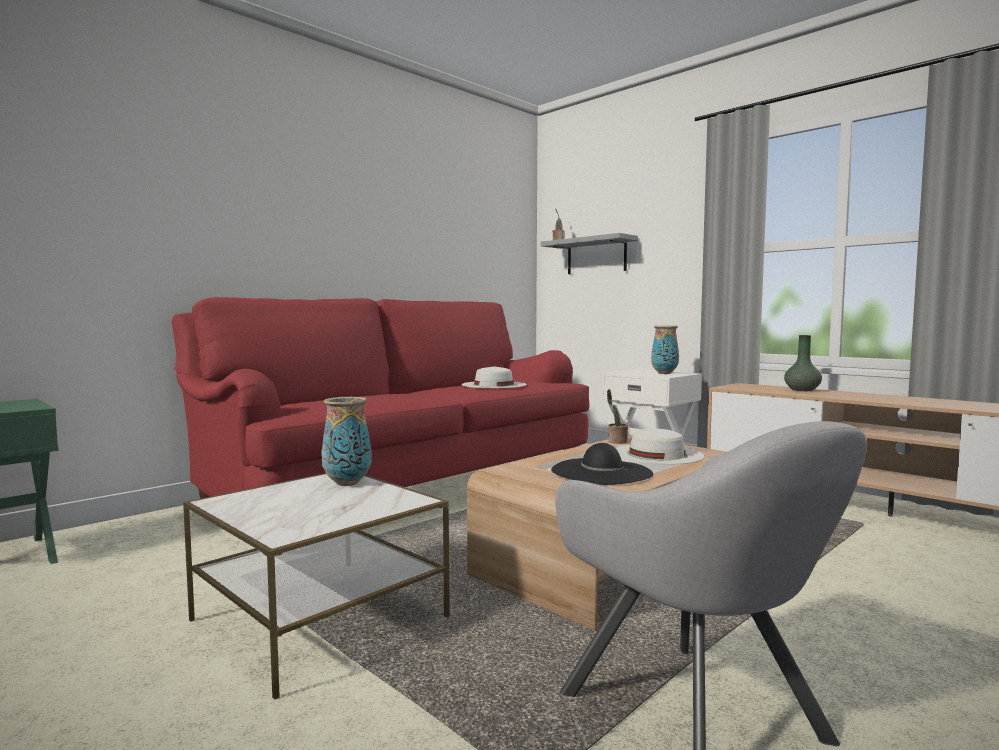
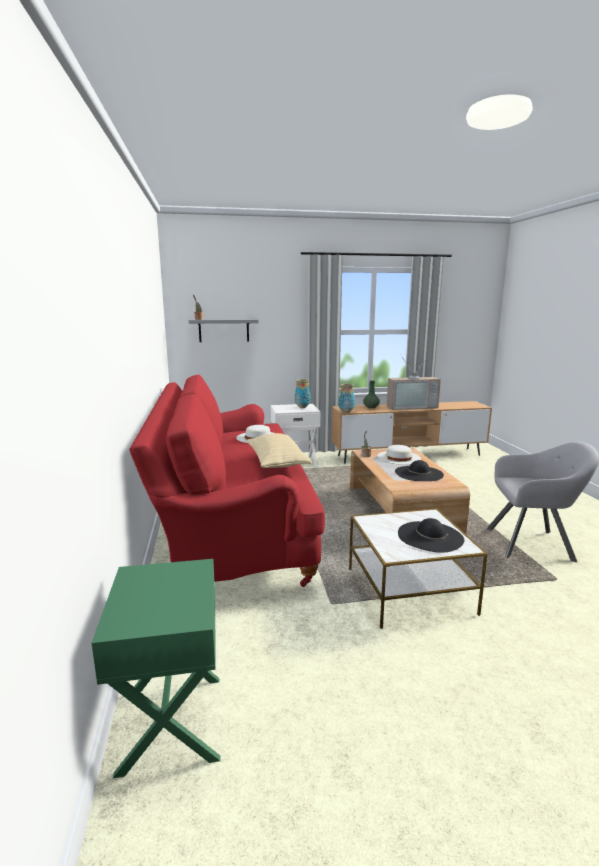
camera: 55 degrees left, 10 degrees up
(310, 510) = (430, 536): none -> black hat
(347, 483) = (385, 521): vase -> vase (346, 412)
(407, 398) = (277, 463): none -> beige pillow
(896, 399) = (411, 406): none -> television

